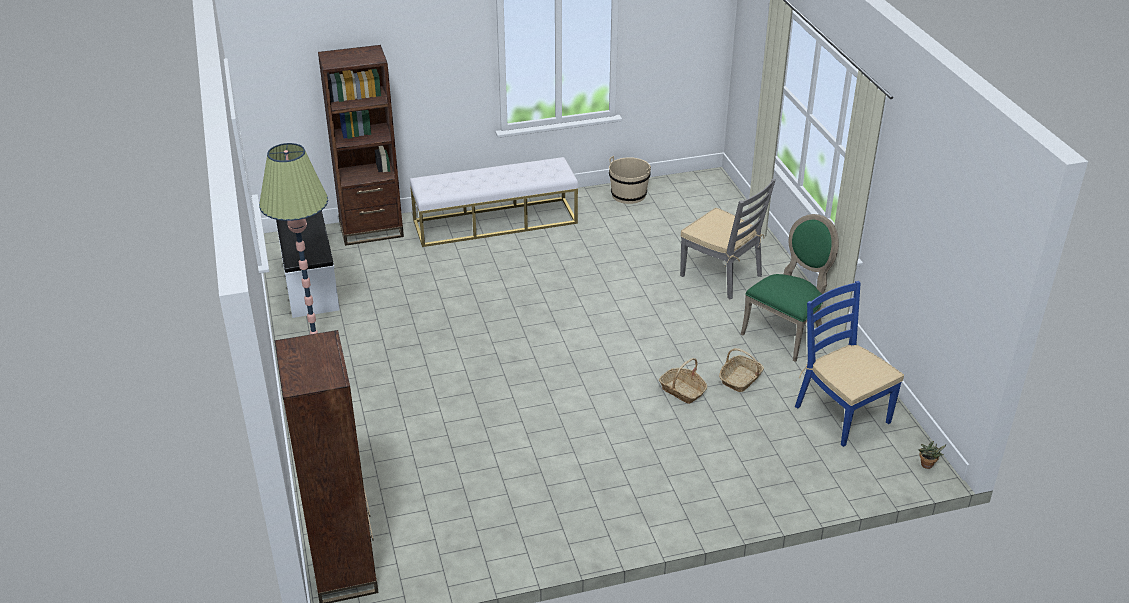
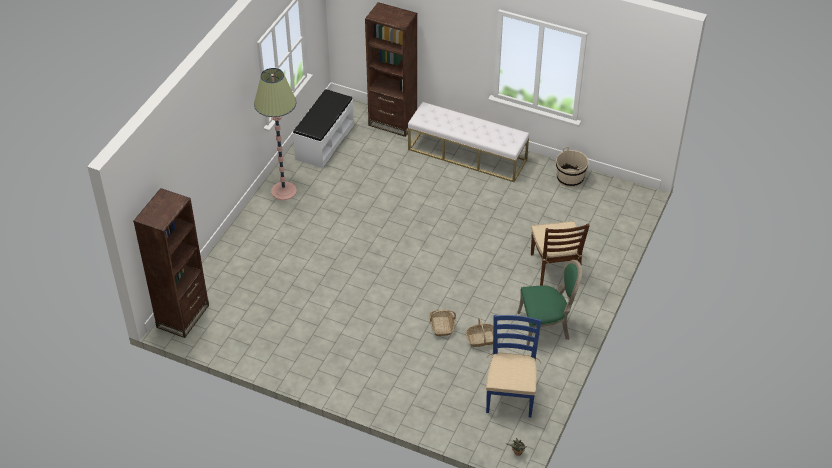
camera: 40 degrees right, 10 degrees up
(721, 276) = (555, 268): grey chair -> brown chair

